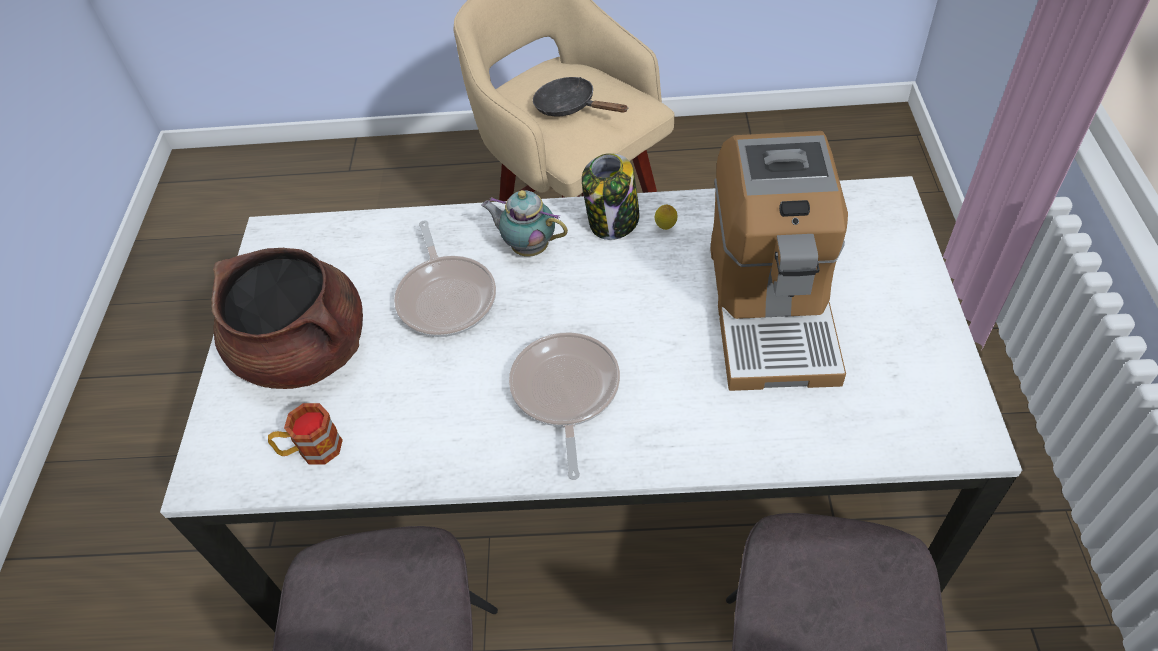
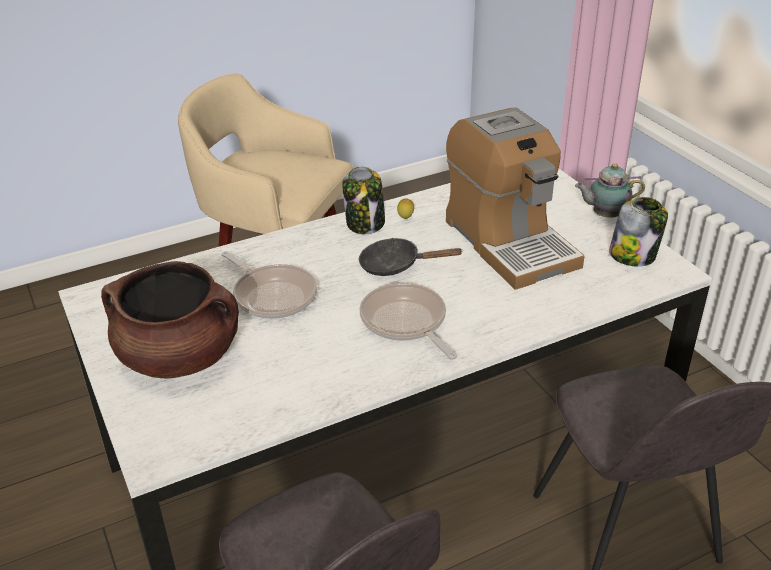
camera: 30 degrees left, 15 degrees down
(311, 450) = (234, 411): mug -> none
(528, 247) = (313, 252): teapot -> teapot (604, 215)
(570, 107) = (277, 173): black frying pan -> black frying pan (396, 265)
(929, 389) = (633, 255): none -> jar

